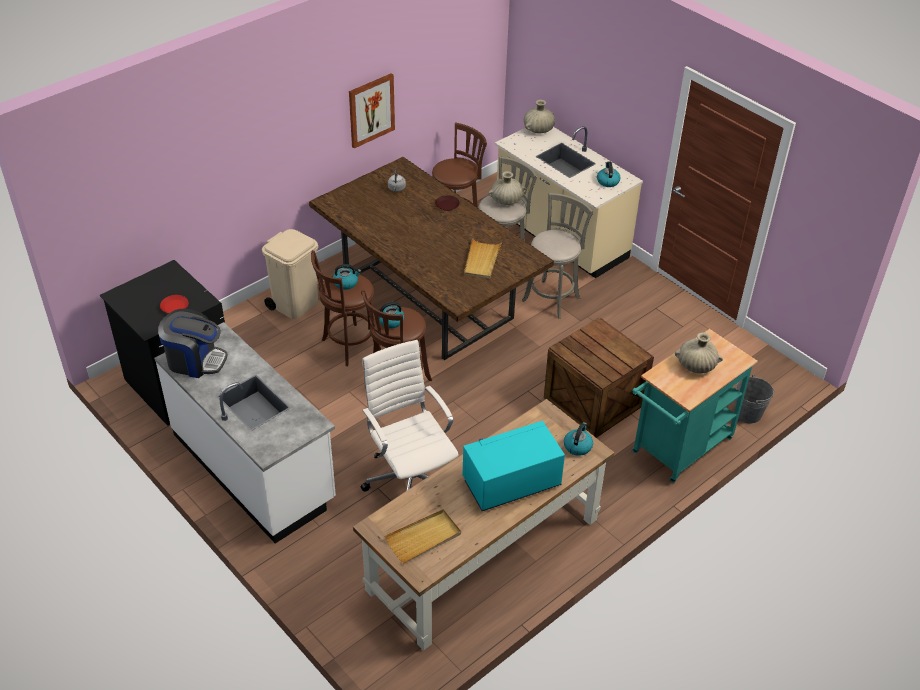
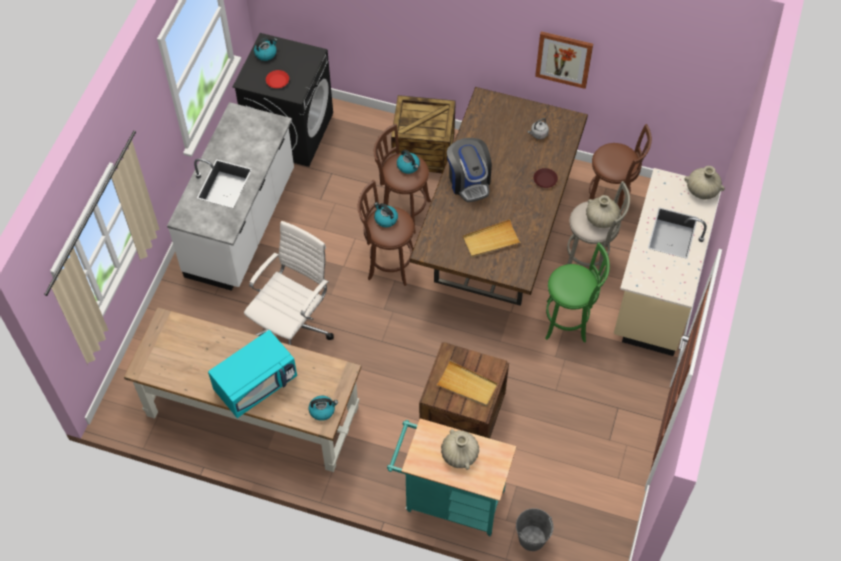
camera: 60 degrees right, 15 degrees up
(195, 360) = (241, 126): coffee machine -> coffee machine (469, 181)
(295, 304) = (423, 149): beige trash can -> crate
(423, 538) = (172, 354): beige tray -> beige tray (467, 385)
(511, 483) = (256, 383): turquoise microwave -> turquoise microwave turned 105 degrees clockwise
(552, 297) = (569, 321): grey stool -> green stool
(607, 181) = (666, 279): kettle -> kettle (266, 53)

